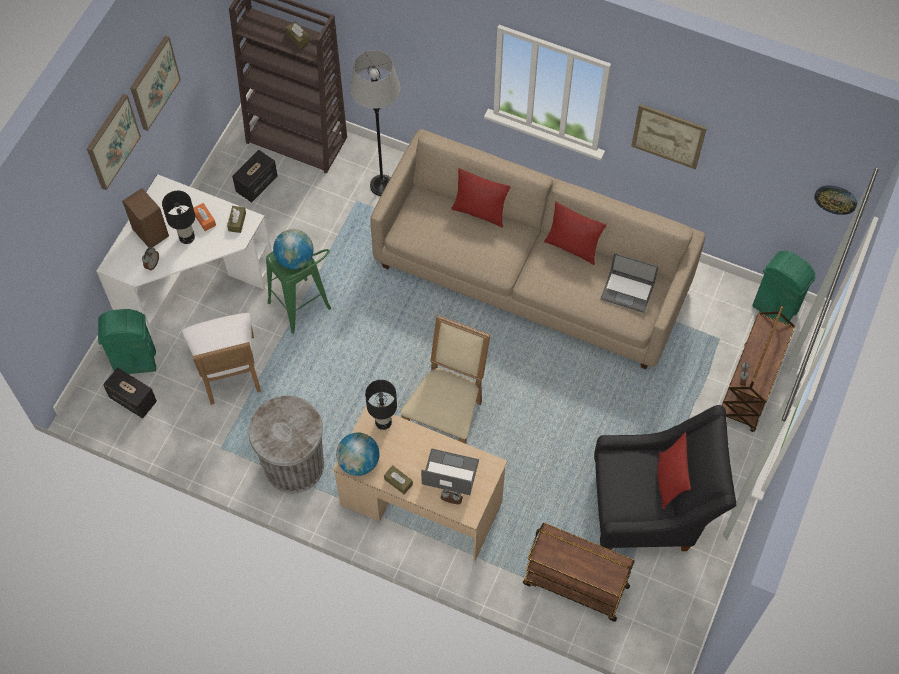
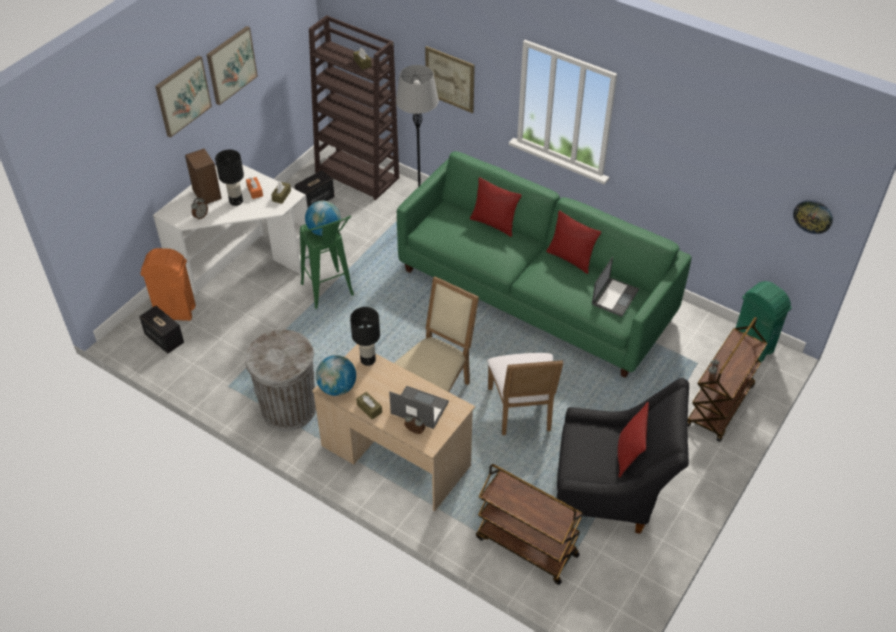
camera: 10 degrees right, 15 degrees down
(135, 362) = (175, 312): green trash can -> orange trash can
(230, 374) = (253, 331): white chair -> white chair (522, 412)
(532, 275) = (535, 293): beige sofa -> green sofa
(628, 291) = (615, 296): laptop -> laptop turned 90 degrees counterclockwise
(668, 136) = (664, 153): picture -> picture (450, 79)

